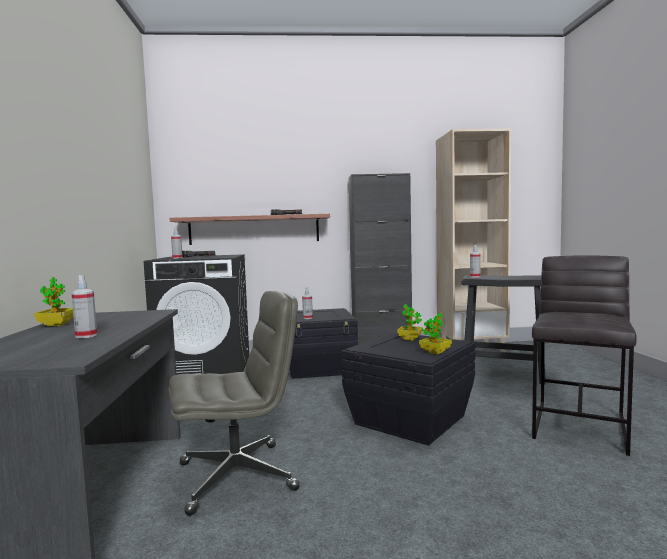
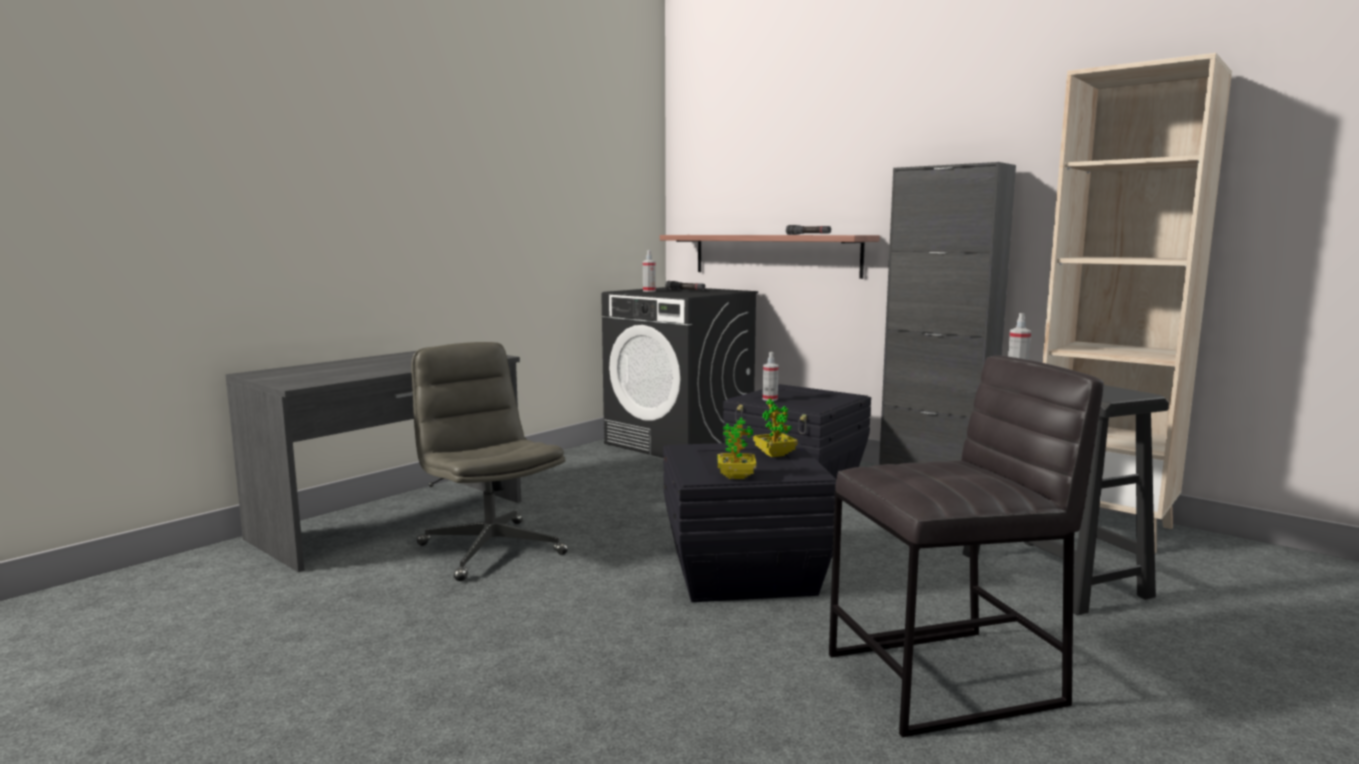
camera: 45 degrees right, 5 degrees up
(57, 324) = (401, 355): potted plant -> none
(86, 336) = (371, 369): spray bottle -> none
(238, 476) = (490, 549): grey office chair -> grey office chair turned 150 degrees counterclockwise

